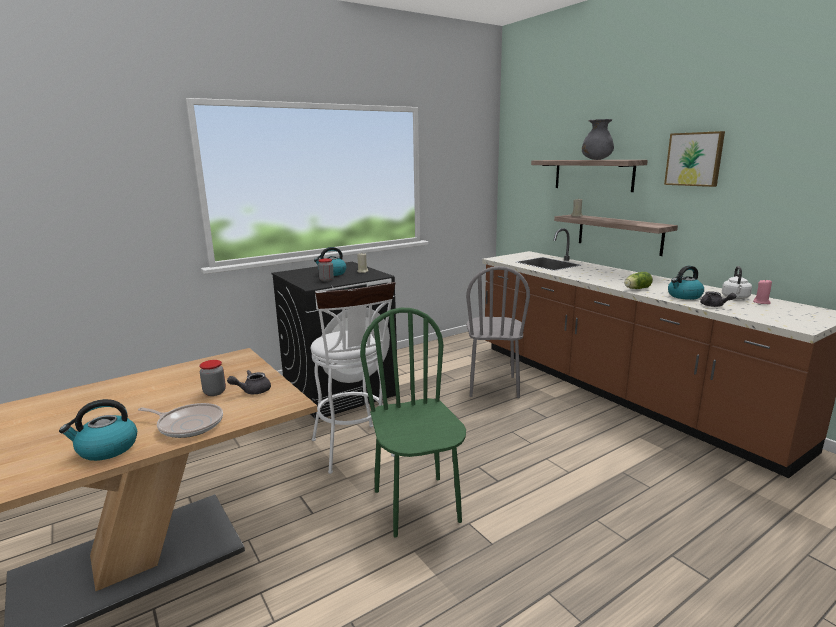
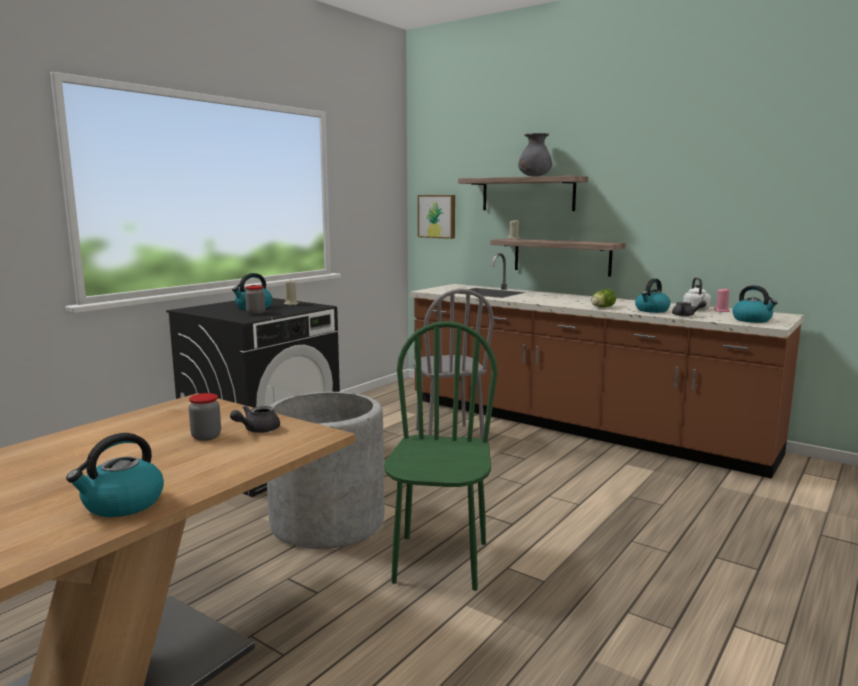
camera: 20 degrees left, 5 degrees down
(188, 424) = (210, 468): frying pan -> none
(355, 451) = (327, 522): white stool -> grey planter
(417, 505) = (439, 562): green chair -> green chair turned 45 degrees clockwise
(694, 159) = (638, 175): picture -> picture (437, 216)
(784, 318) = (752, 320): none -> kettle

